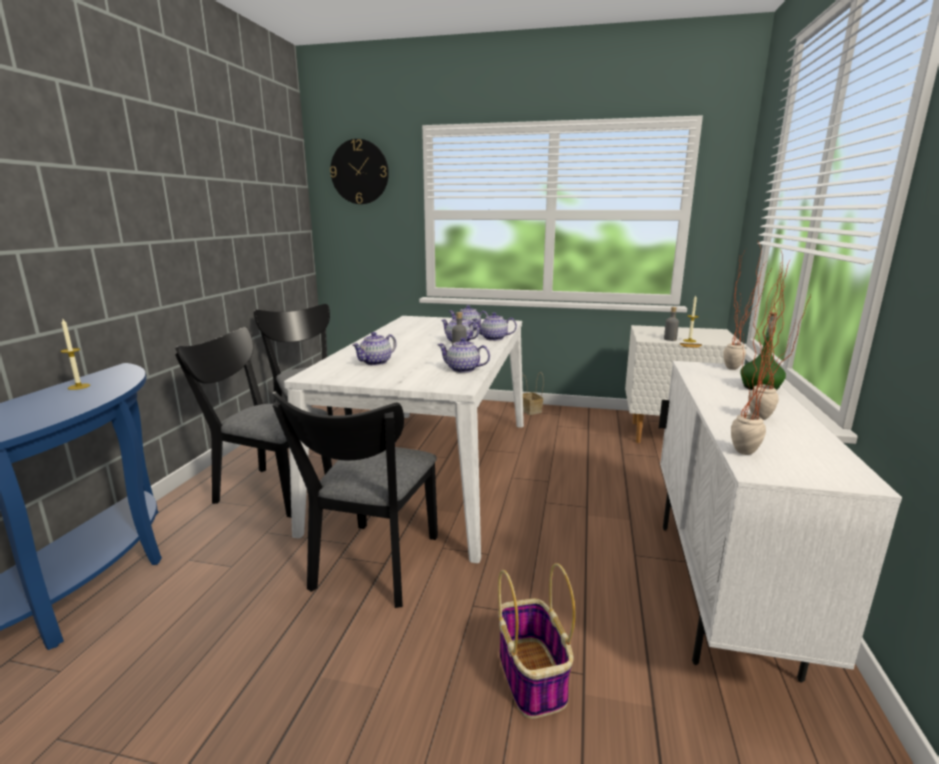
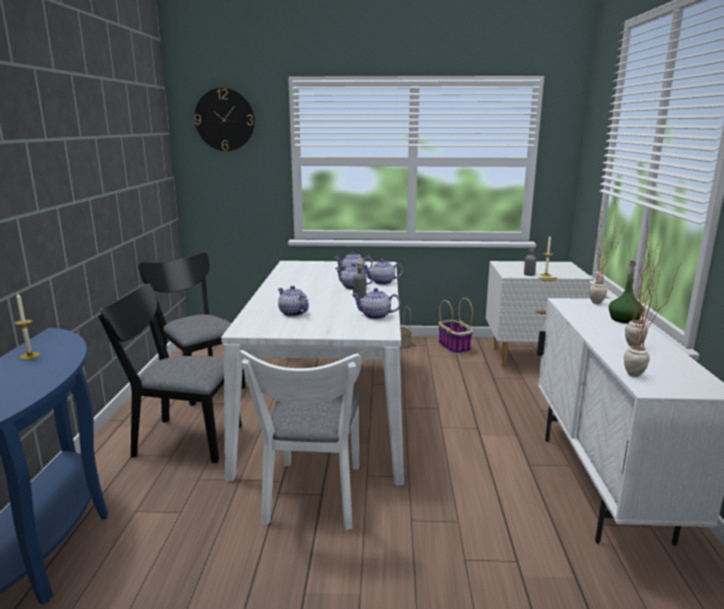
camera: 10 degrees left, 0 degrees up
(373, 568) = (312, 499): black chair -> white chair
(375, 362) = (292, 313): teapot -> teapot turned 105 degrees clockwise
(532, 677) = (479, 569): basket -> basket (454, 347)

